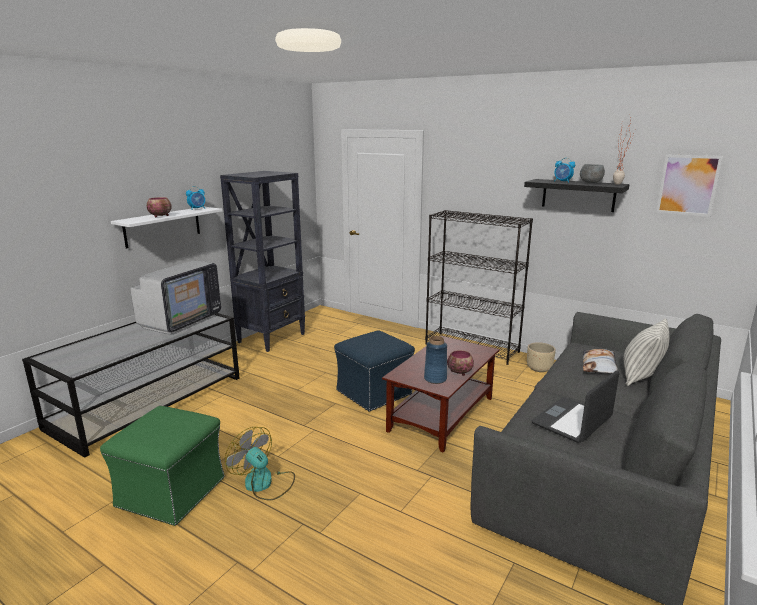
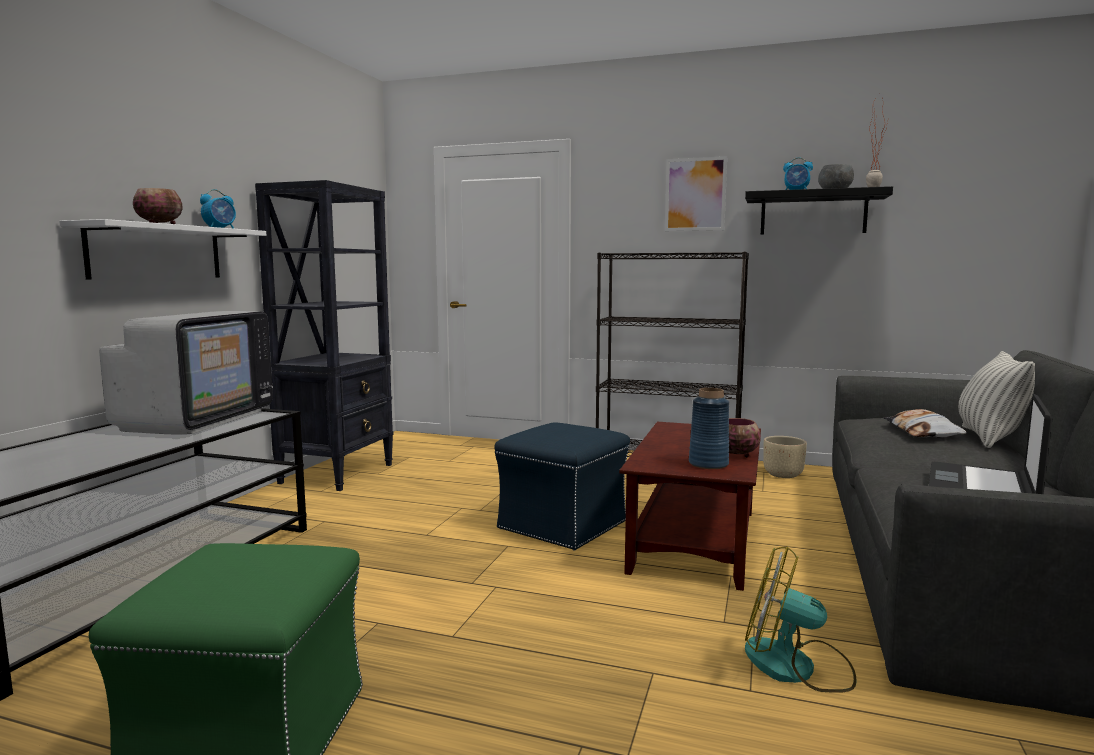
camera: 15 degrees left, 10 degrees down
(264, 484) = (453, 687): fan -> fan (796, 666)
(688, 185) = (966, 186): picture -> picture (695, 194)

